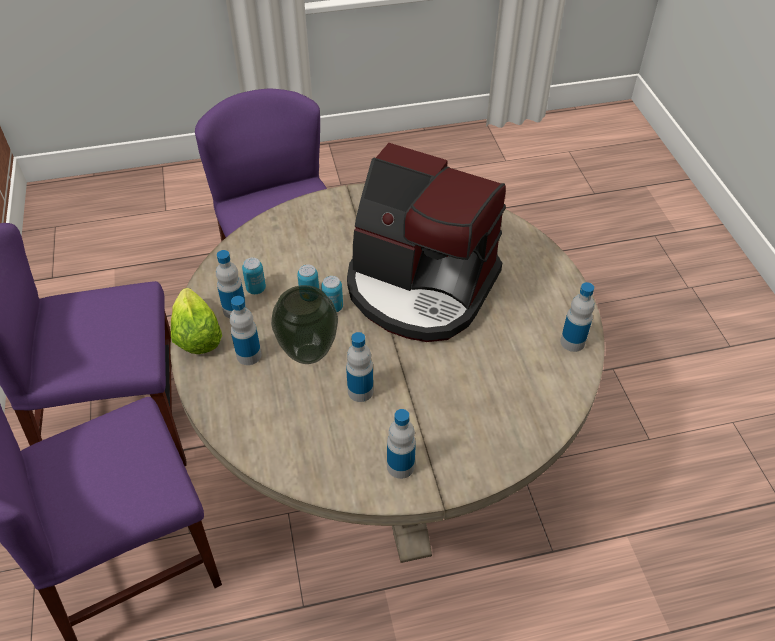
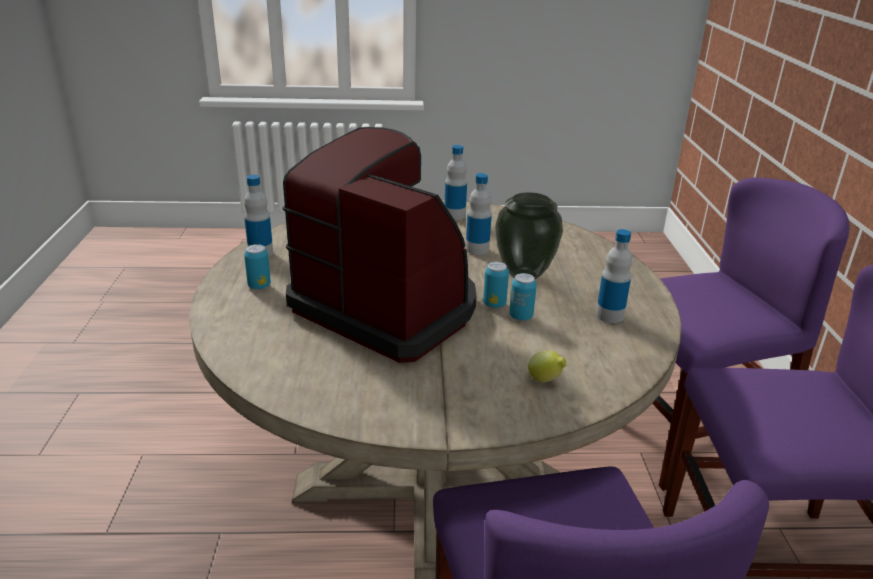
camera: 170 degrees left, 20 degrees down
(196, 335) = (647, 301): lettuce -> none
(249, 355) = (585, 281): bottle -> none
(256, 289) = (587, 330): can -> can (259, 286)
(291, 237) = (545, 380): none -> lemon

